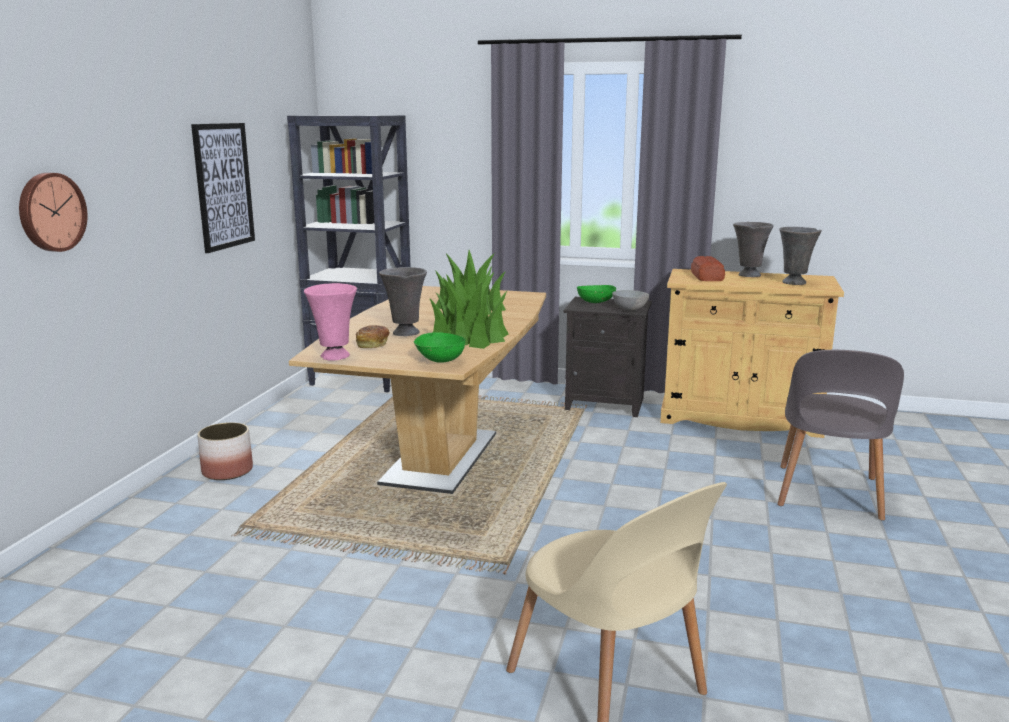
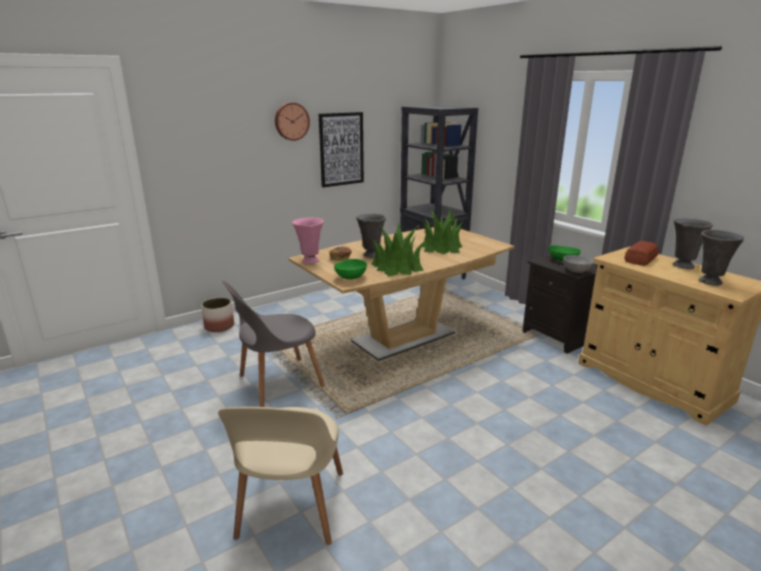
camera: 40 degrees right, 5 degrees up
(50, 212) = (212, 160): wall clock -> wall clock (291, 121)
(227, 471) = (301, 309): planter -> planter (219, 326)
(828, 494) = (630, 470): grey chair -> grey chair (277, 382)

